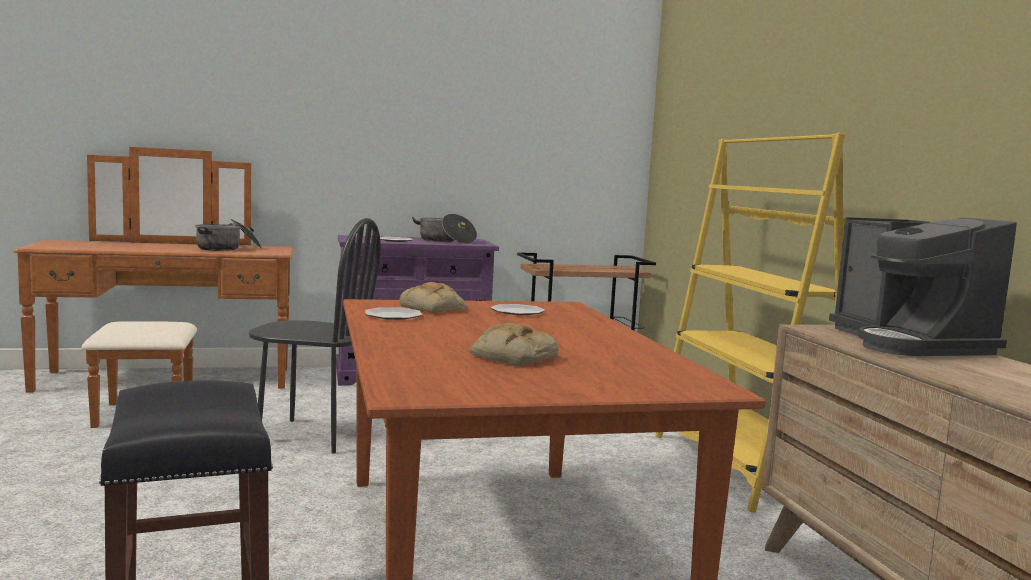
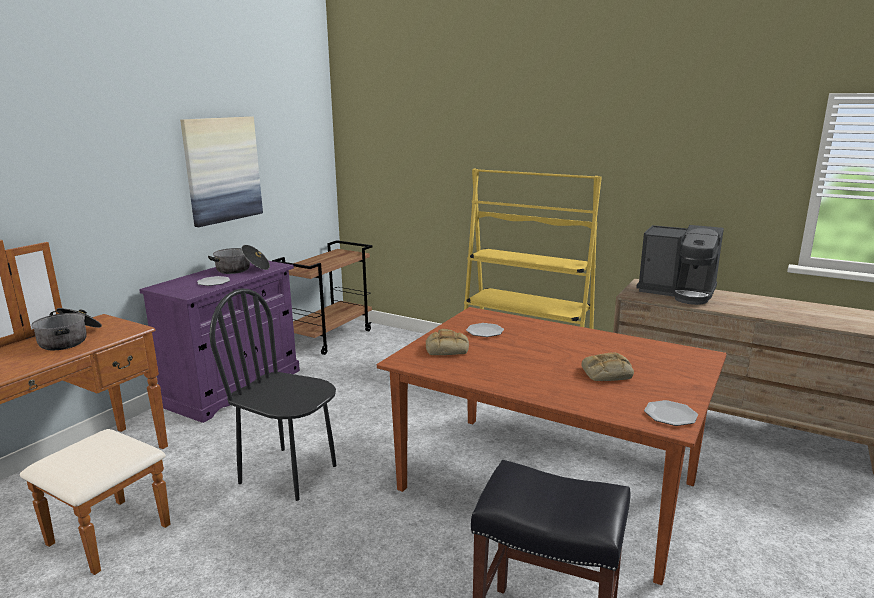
camera: 45 degrees left, 10 degrees up
(312, 435) = (289, 473): black chair -> black chair turned 120 degrees counterclockwise
(393, 316) = (459, 367): plate -> plate (671, 415)
(468, 134) = (222, 170): none -> picture

